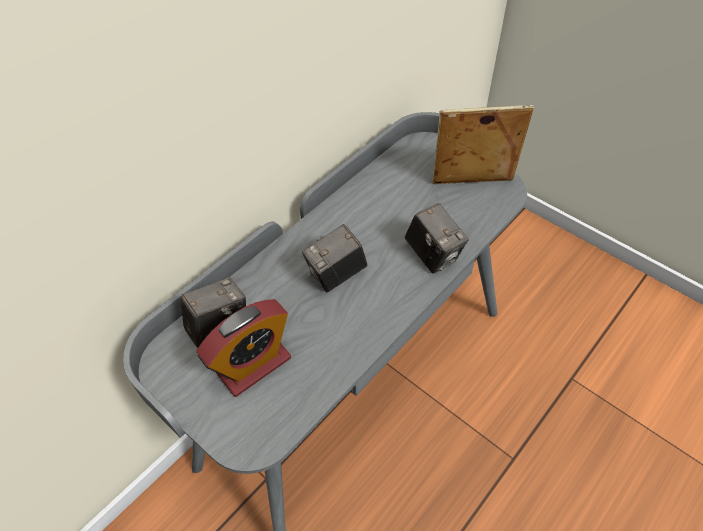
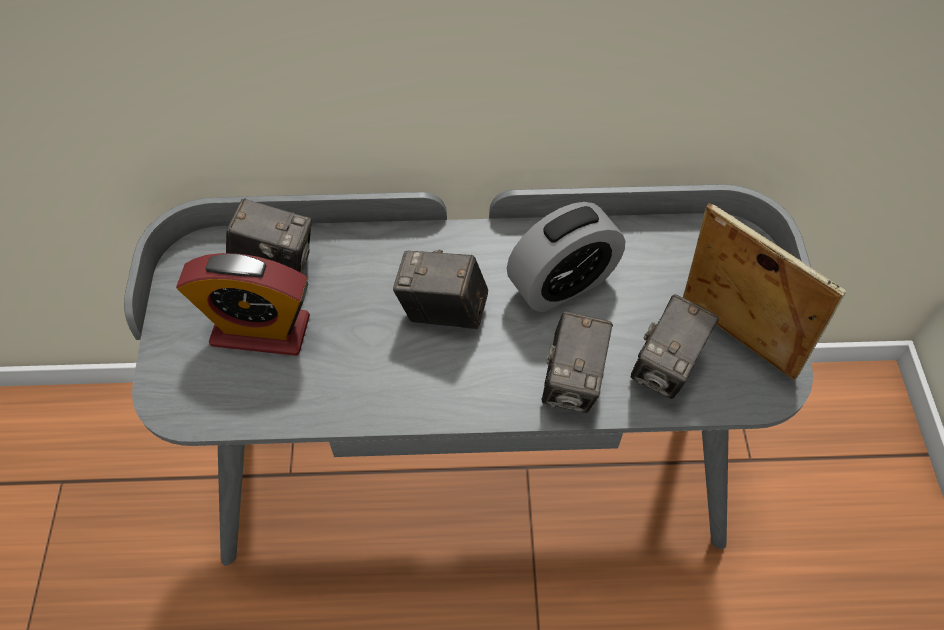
camera: 45 degrees right, 5 degrees up
(374, 218) = (562, 284): none -> alarm clock
(461, 216) = (665, 368): none -> camera

